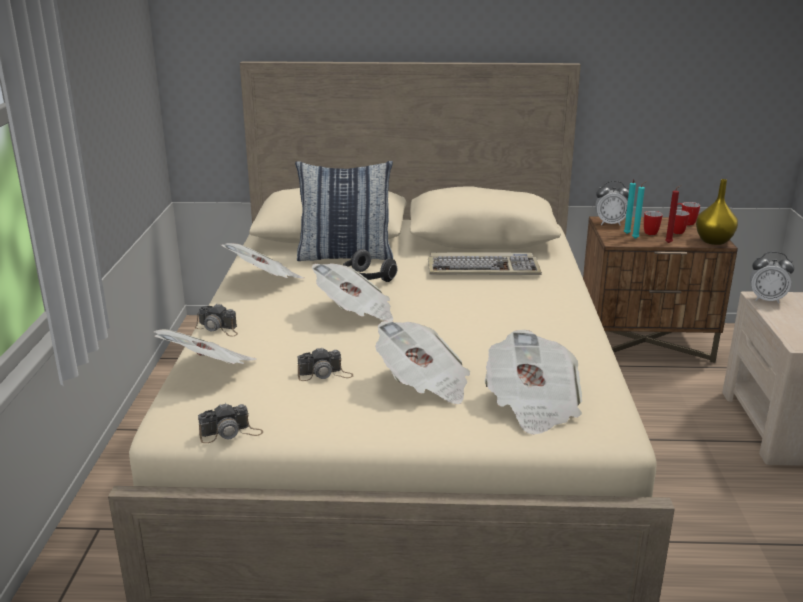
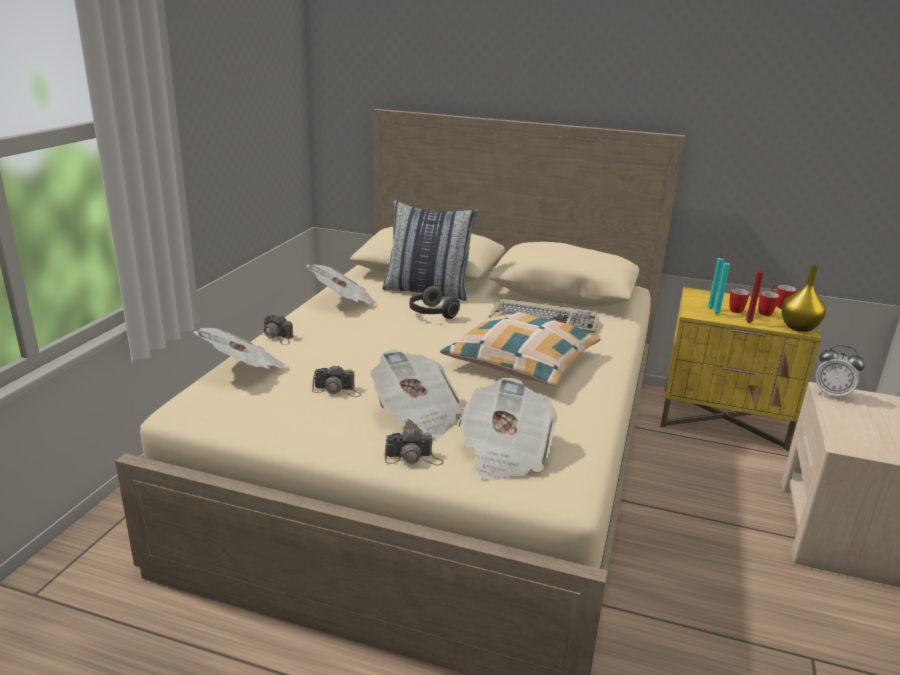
camera: 15 degrees right, 0 degrees up
(231, 433) = (223, 426): camera -> camera (413, 458)
(355, 312) = (401, 341): newspaper -> none
(488, 313) = (521, 361): none -> pillow
(610, 223) = (699, 296): alarm clock -> none
(645, 343) = (723, 419): brown nightstand -> yellow nightstand

